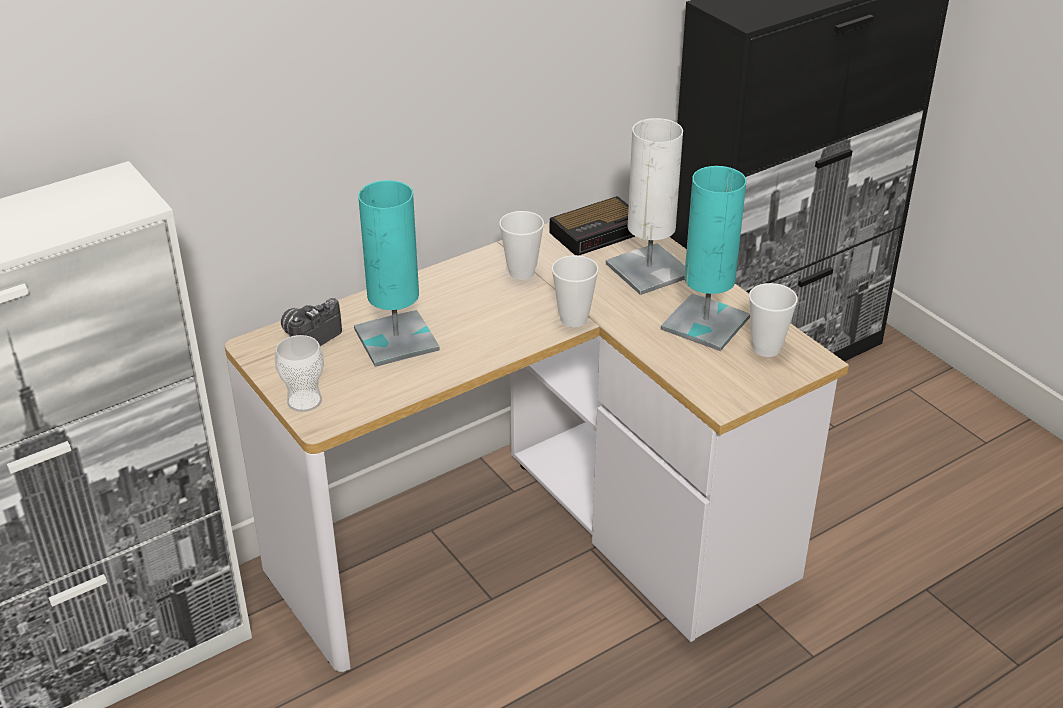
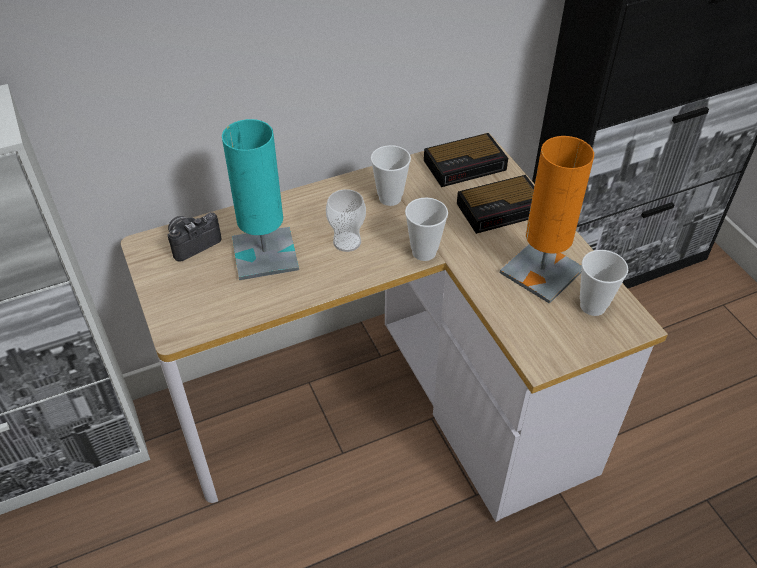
camera: 10 degrees right, 10 degrees up
(304, 401) = (169, 308): cup -> cup (347, 242)
(648, 270) = (502, 209): white table lamp -> alarm clock
(705, 323) = (541, 271): turquoise table lamp -> orange table lamp

